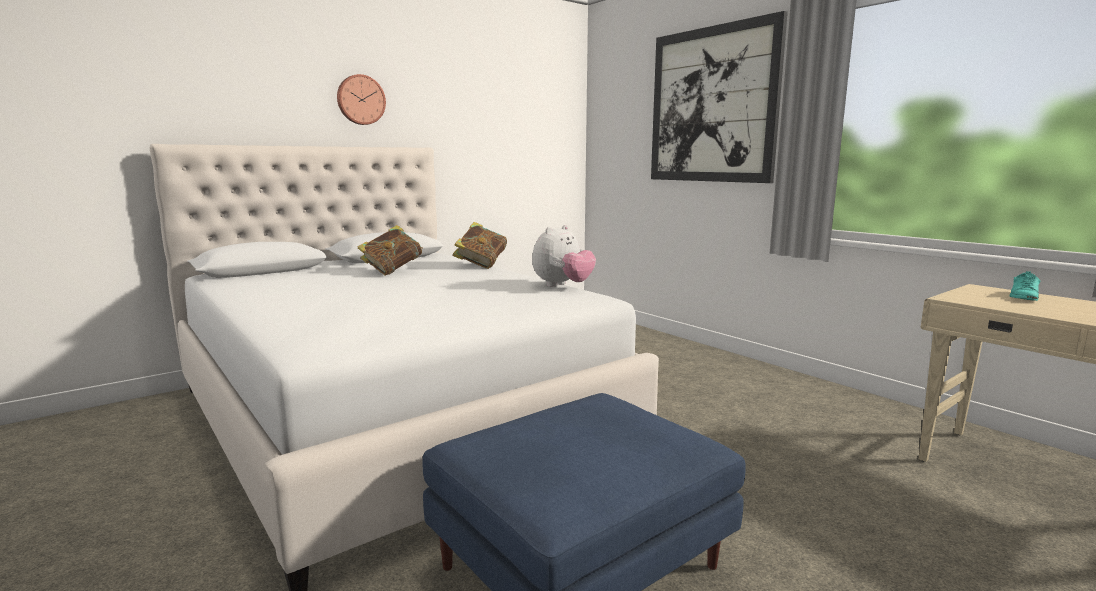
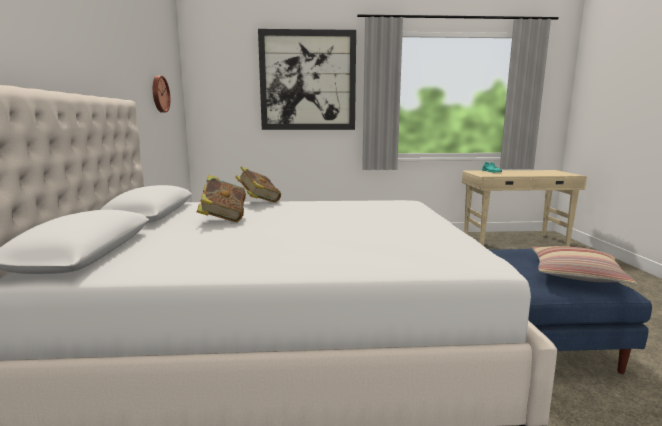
camera: 55 degrees left, 0 degrees up
(360, 100) = (74, 41): wall clock -> wall clock (159, 94)
(562, 286) = (364, 200): plush toy -> none
(563, 467) = (576, 274): none -> pillow

